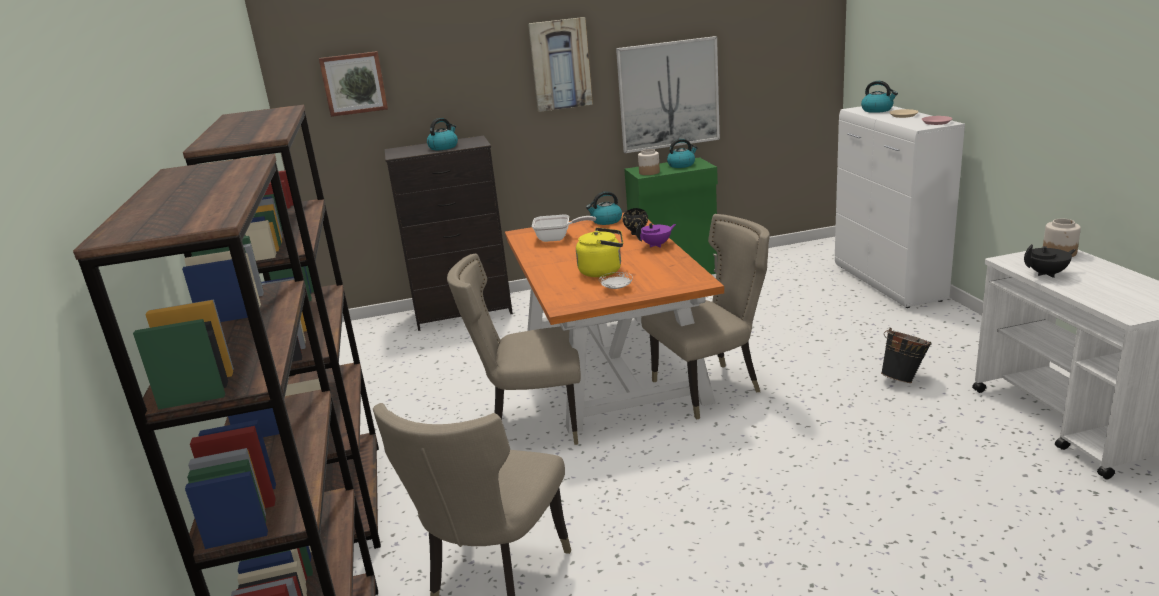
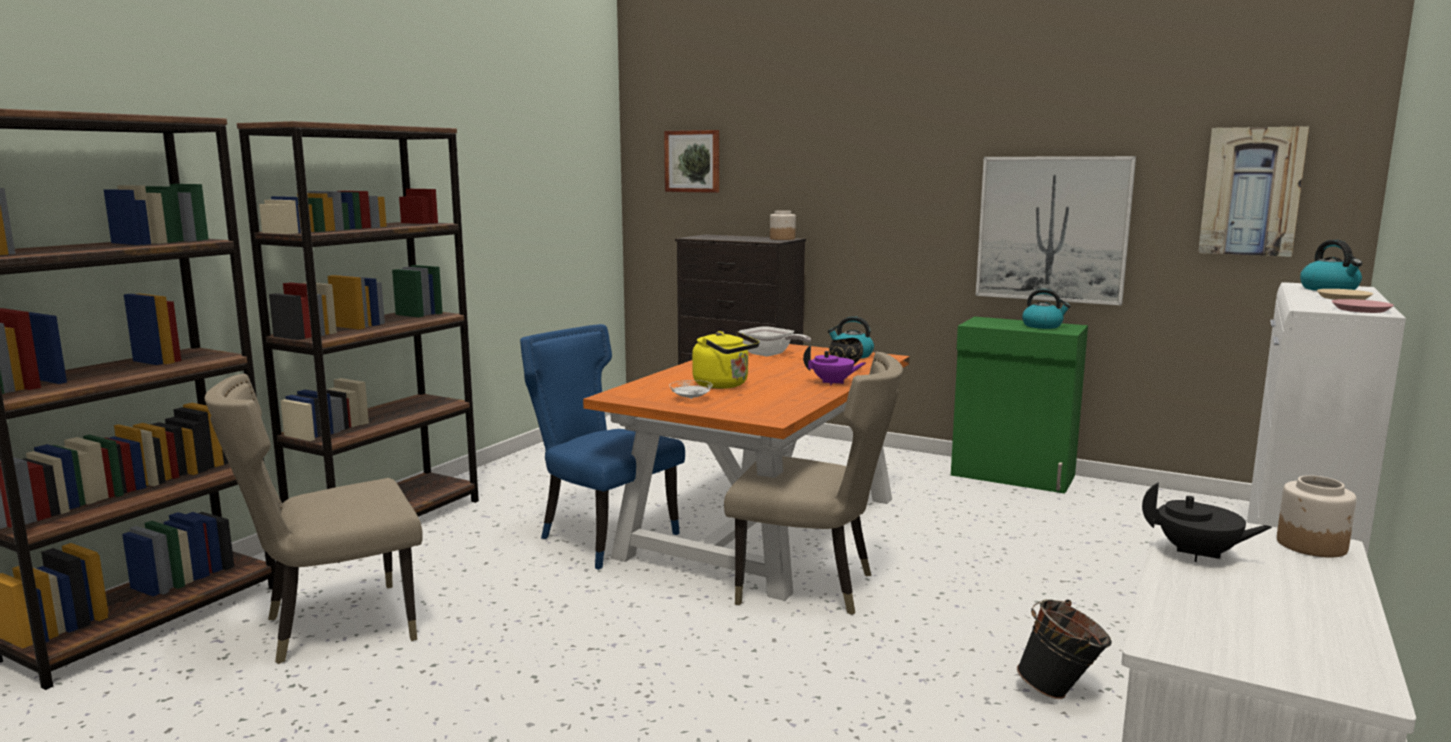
camera: 40 degrees right, 10 degrees down
(443, 147) = (742, 239): kettle -> none
(531, 423) = (602, 537): beige chair -> blue chair
(560, 64) = (910, 169): picture -> picture (1251, 191)
(649, 172) = (986, 324): jar -> jar (782, 239)

